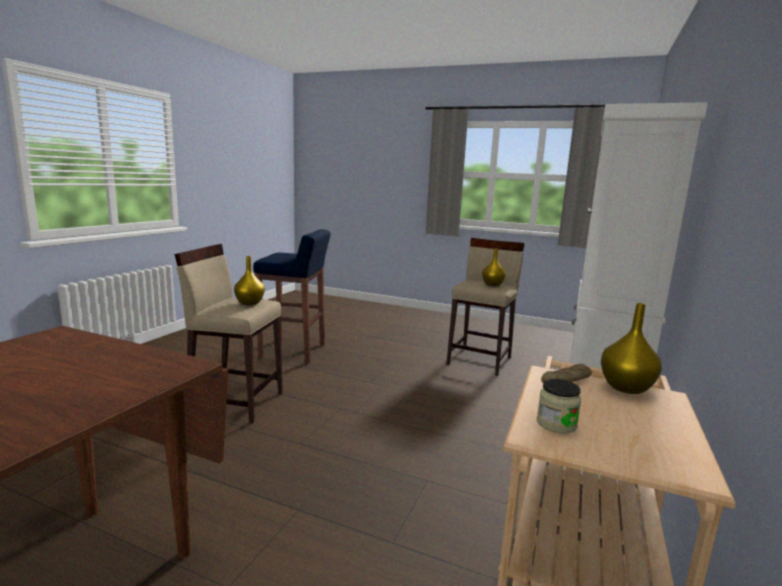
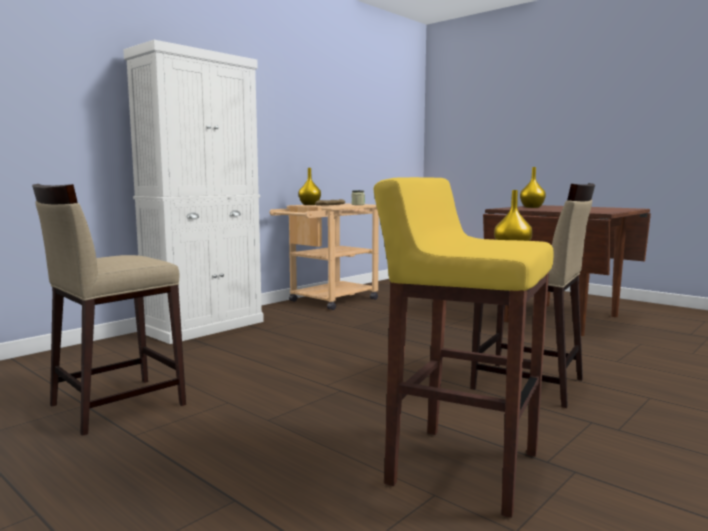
camera: 160 degrees left, 5 degrees down
(294, 351) = (461, 468): blue stool -> yellow stool
(492, 285) = (111, 257): yellow vase -> yellow vase (532, 207)

